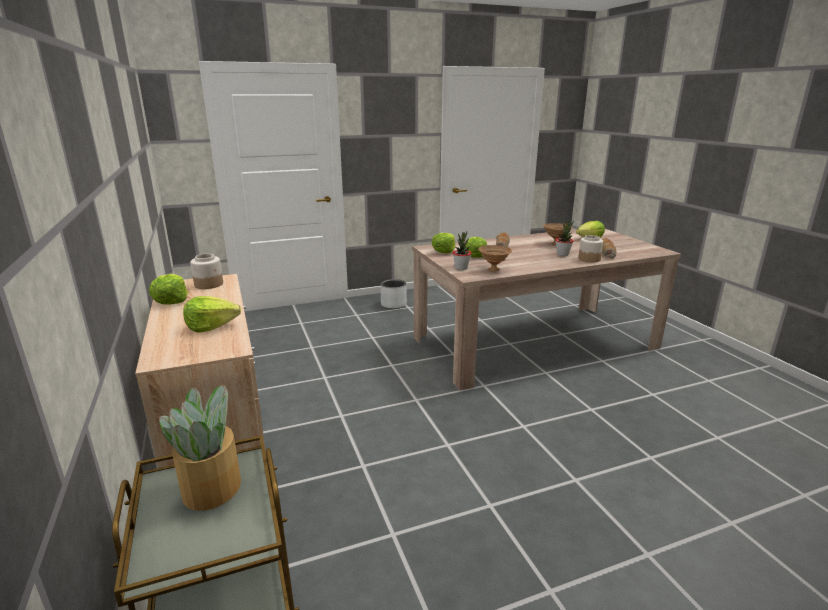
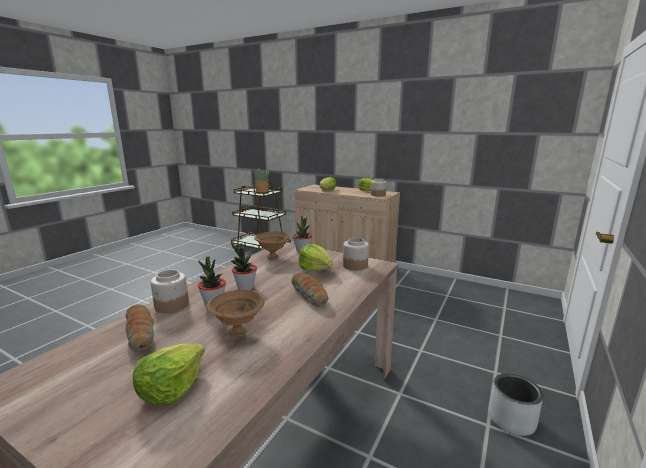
camera: 140 degrees right, 5 degrees down
(444, 251) = (355, 265): lettuce -> jar
(537, 257) = (245, 287): none -> potted plant

